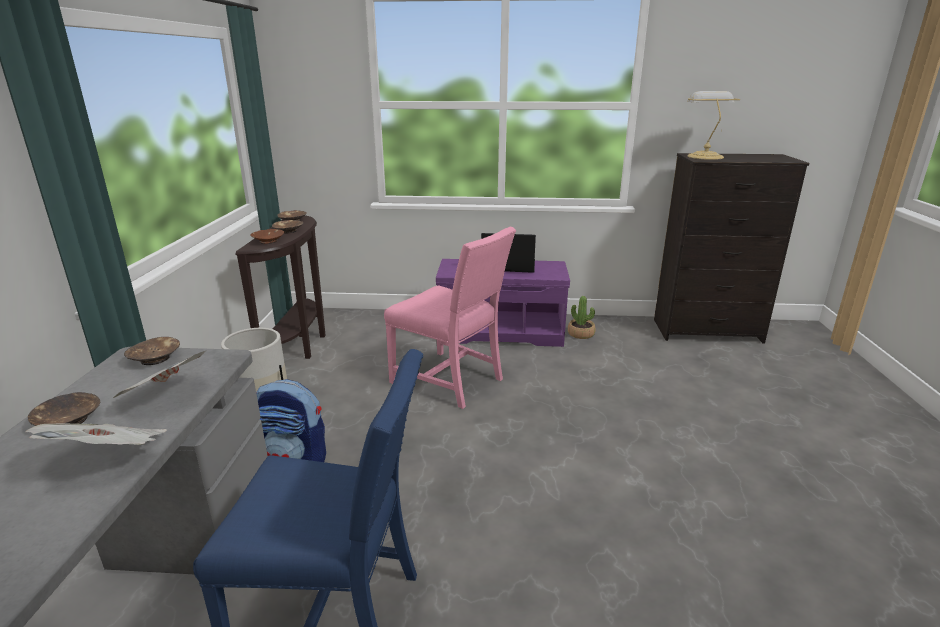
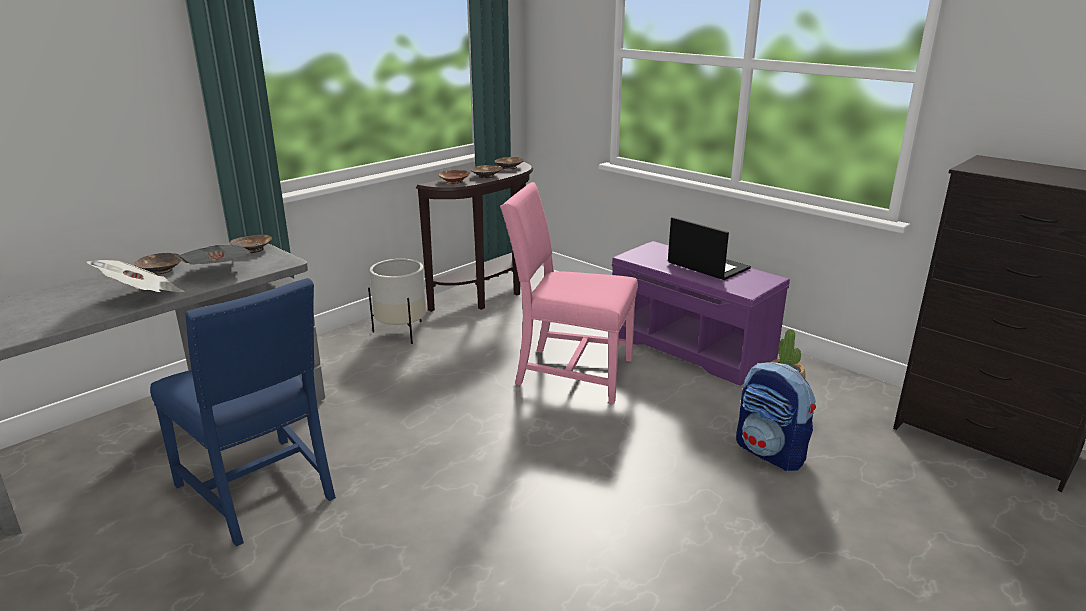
camera: 40 degrees right, 0 degrees up
(295, 459) = (370, 381): backpack -> backpack (771, 453)
(451, 380) = (570, 372): pink chair -> pink chair turned 120 degrees clockwise
(704, 156) = (999, 165): table lamp -> none

